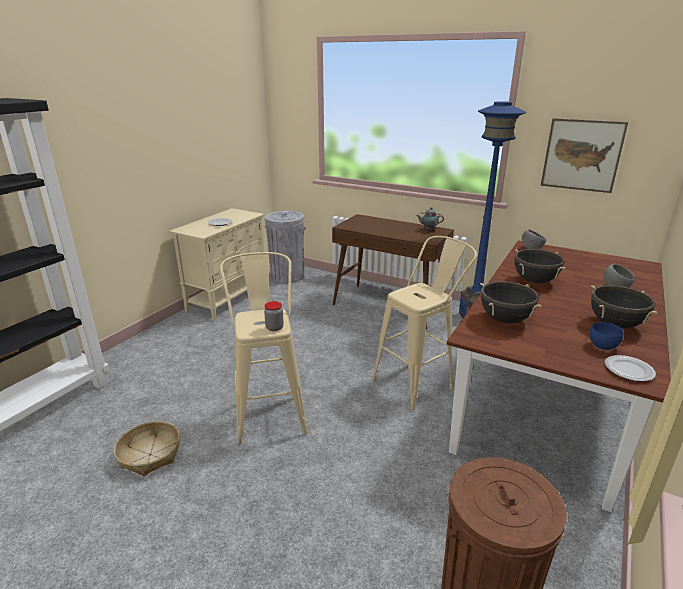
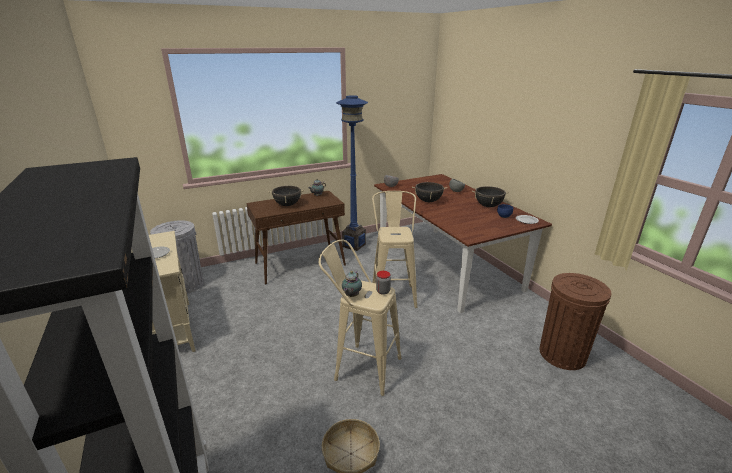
camera: 55 degrees left, 0 degrees up
(248, 315) = (351, 296): none -> teapot
(505, 320) = (461, 223): black cooking pot -> black cooking pot (287, 205)
(582, 155) = (387, 123): picture -> none

